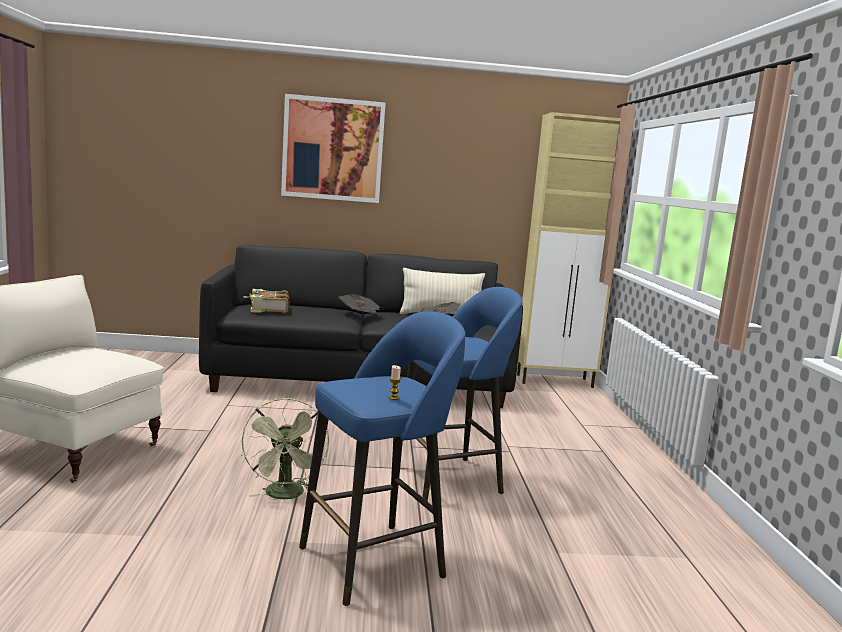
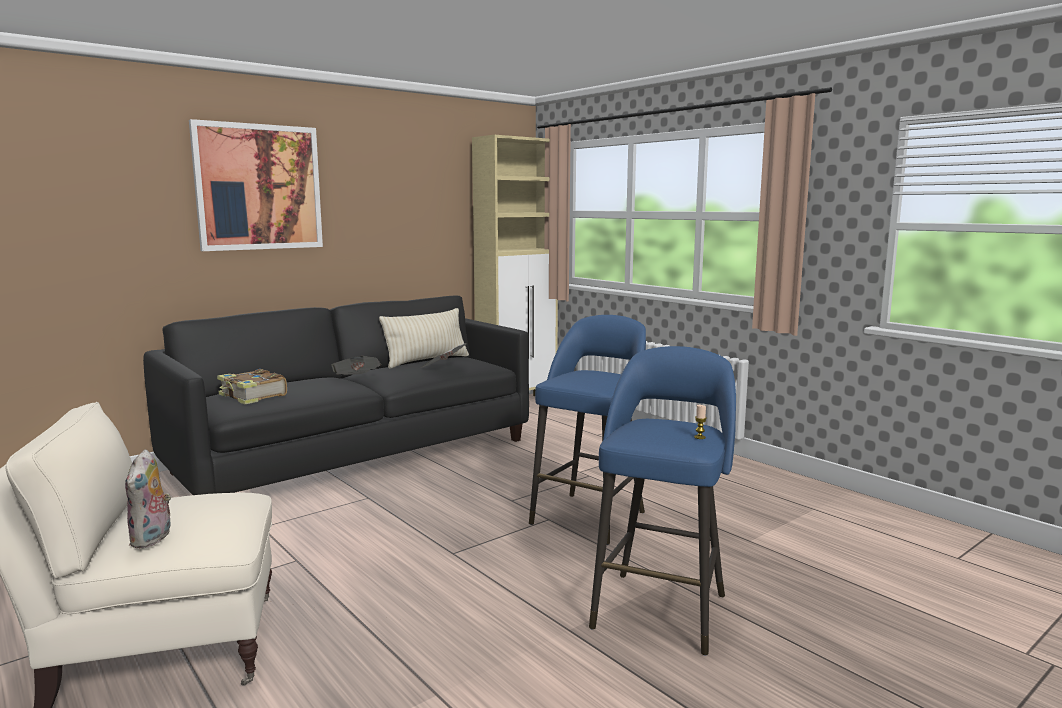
camera: 35 degrees left, 0 degrees up
(45, 364) = (153, 539): none -> plush toy
(285, 496) = (493, 590): green fan -> none

